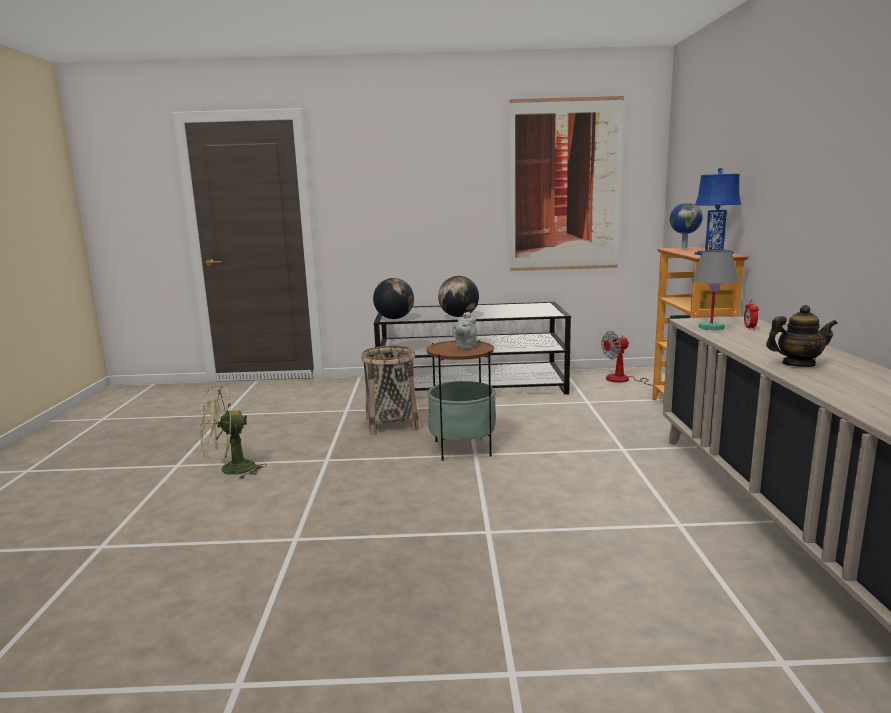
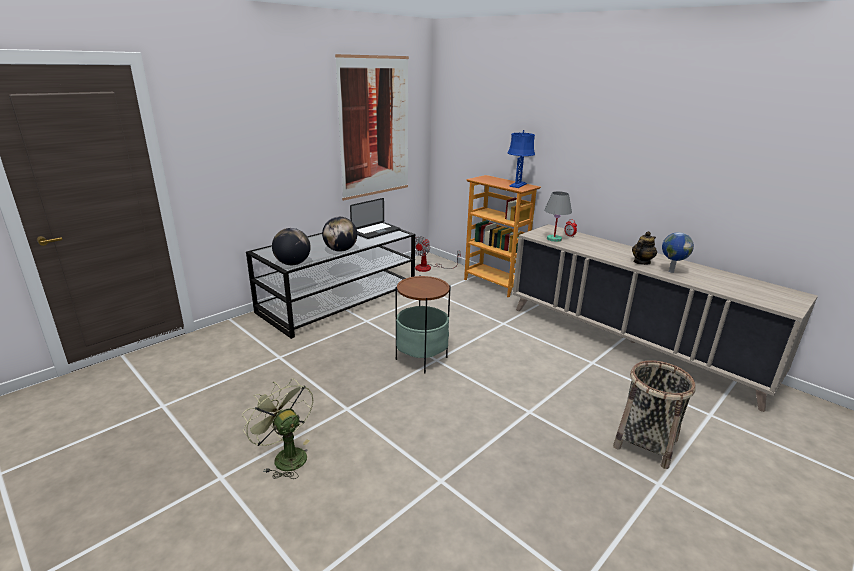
camera: 45 degrees left, 10 degrees up
(230, 471) = (285, 456): green fan -> green fan turned 120 degrees clockwise
(391, 424) = (340, 357): basket -> basket (645, 443)
(465, 347) = (424, 284): grey teapot -> none
(531, 309) = (376, 231): none -> laptop
(684, 248) = (481, 177): globe -> globe (670, 271)

